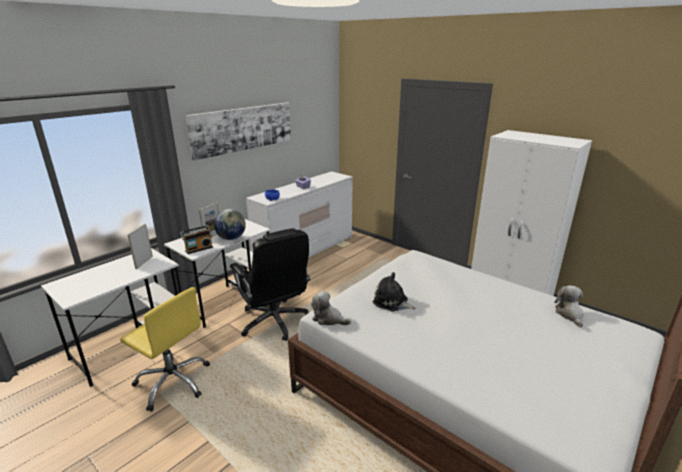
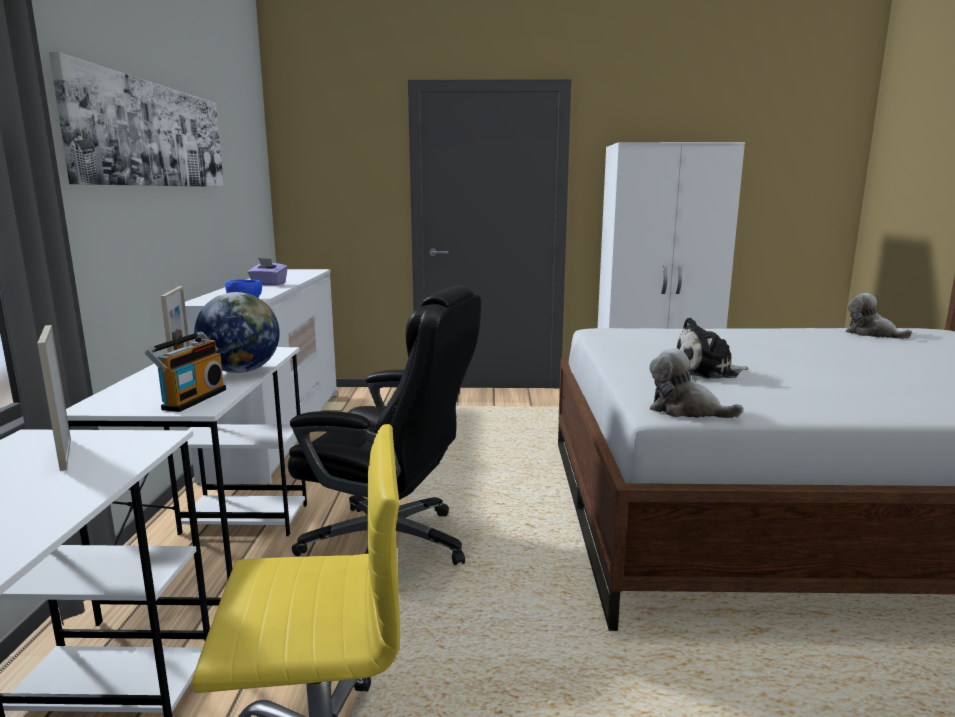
camera: 40 degrees left, 10 degrees down
(328, 319) = (686, 410): plush toy -> plush toy turned 45 degrees clockwise

